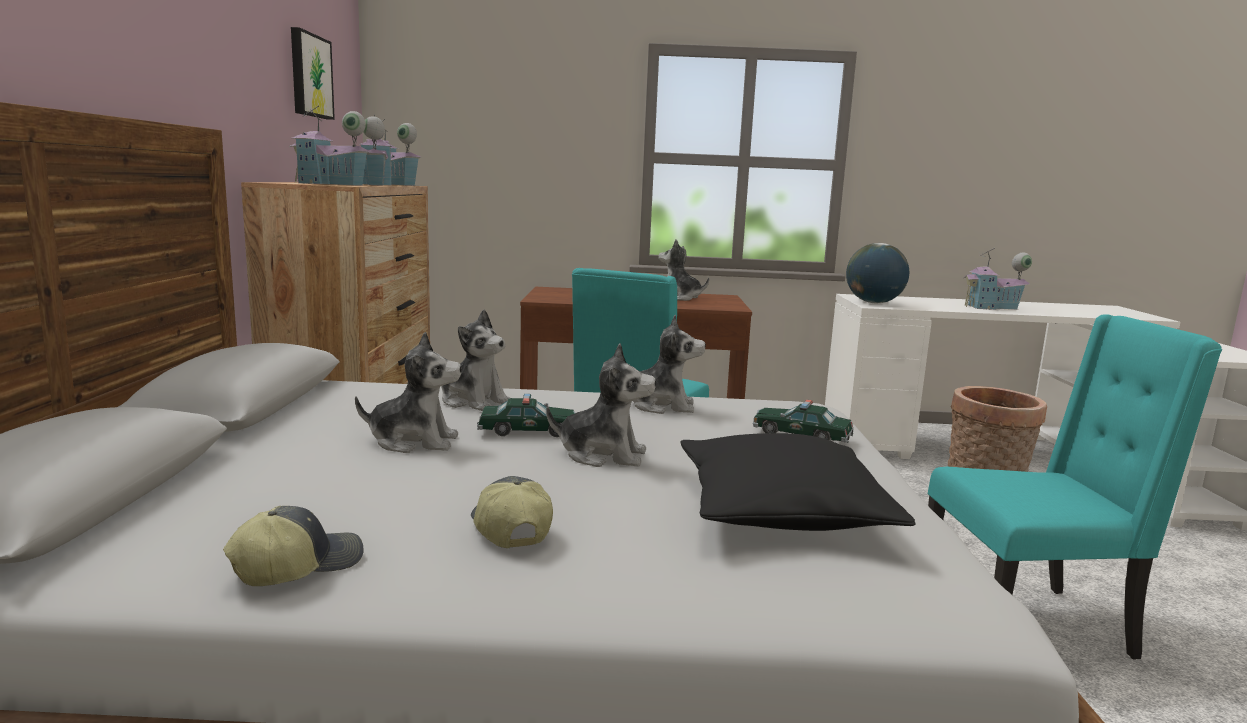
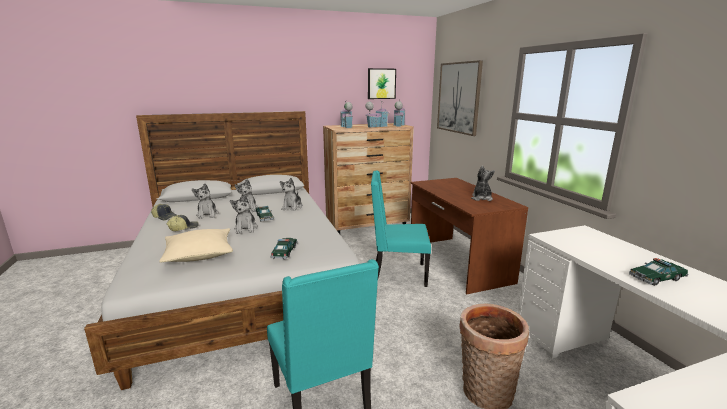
camera: 70 degrees right, 5 degrees up
(477, 127) = (458, 97): none -> picture
(660, 406) = (310, 228): plush toy -> plush toy (207, 214)
(781, 512) = (199, 254): black pillow -> beige pillow
(874, 303) = (562, 236): globe -> none
(992, 307) = (657, 278): toy house -> toy car

